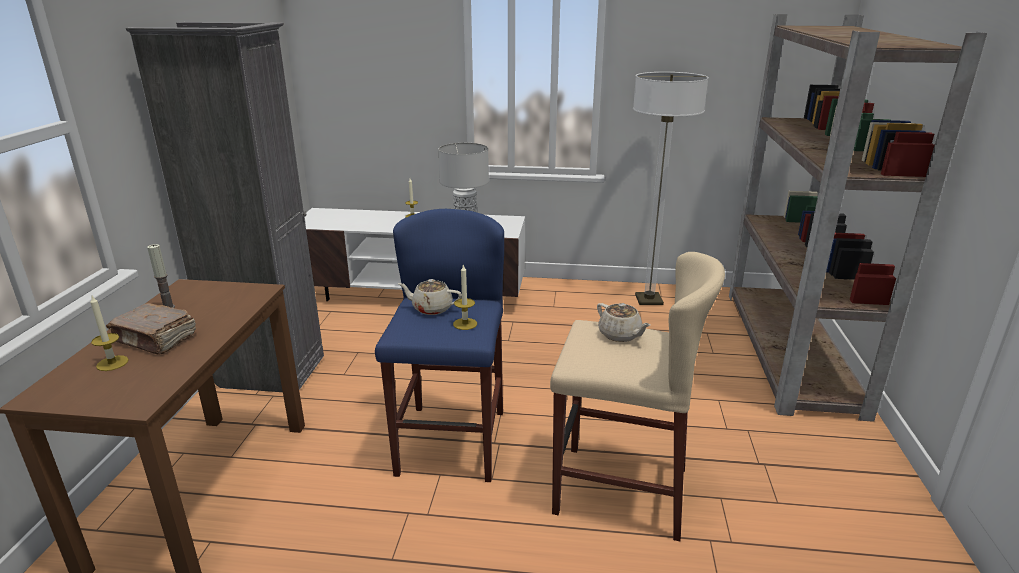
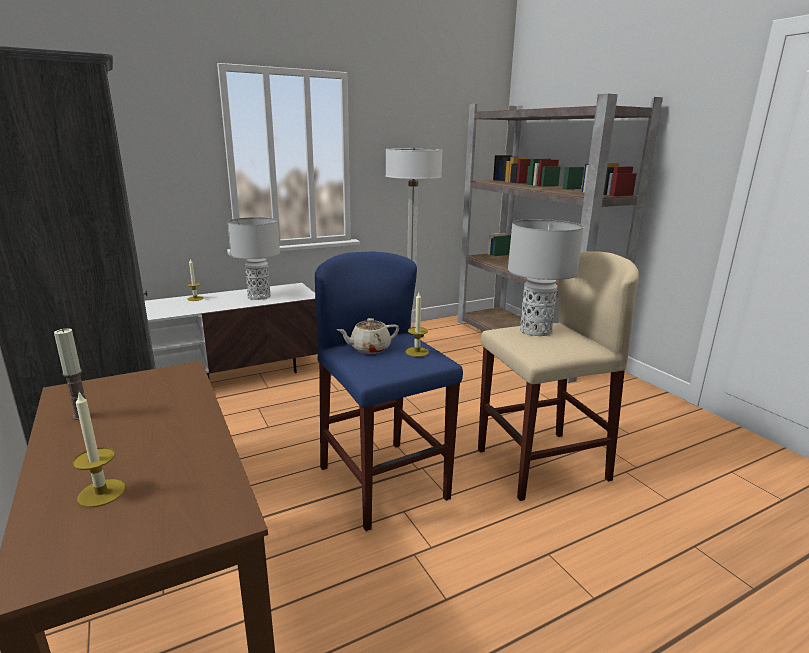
camera: 35 degrees left, 5 degrees down
(156, 340) = (125, 450): brown book -> none
(620, 335) = (535, 330): beige teapot -> white table lamp

